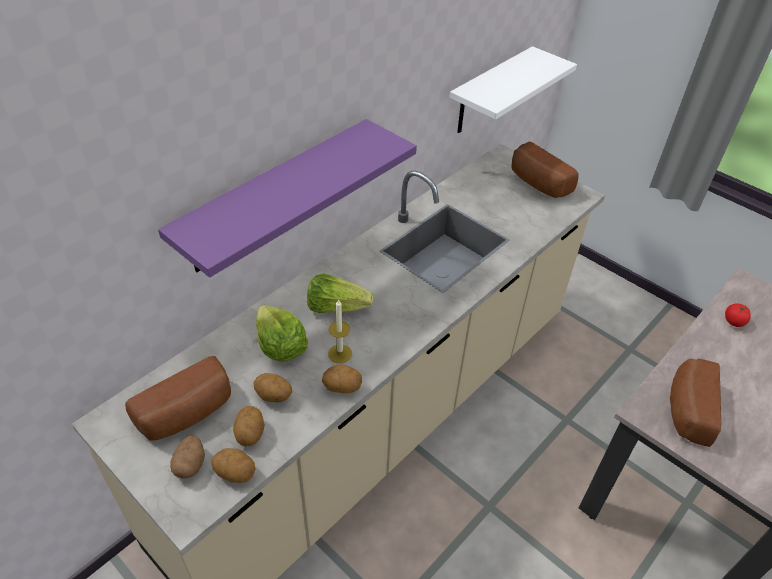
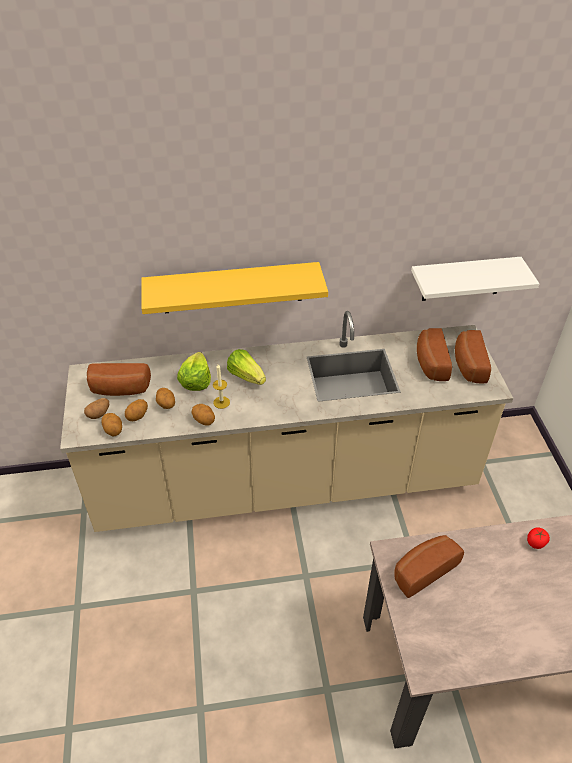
camera: 40 degrees right, 0 degrees up
(275, 196) = (232, 288): purple shelf -> yellow shelf
(503, 198) = (429, 363): none -> bread

